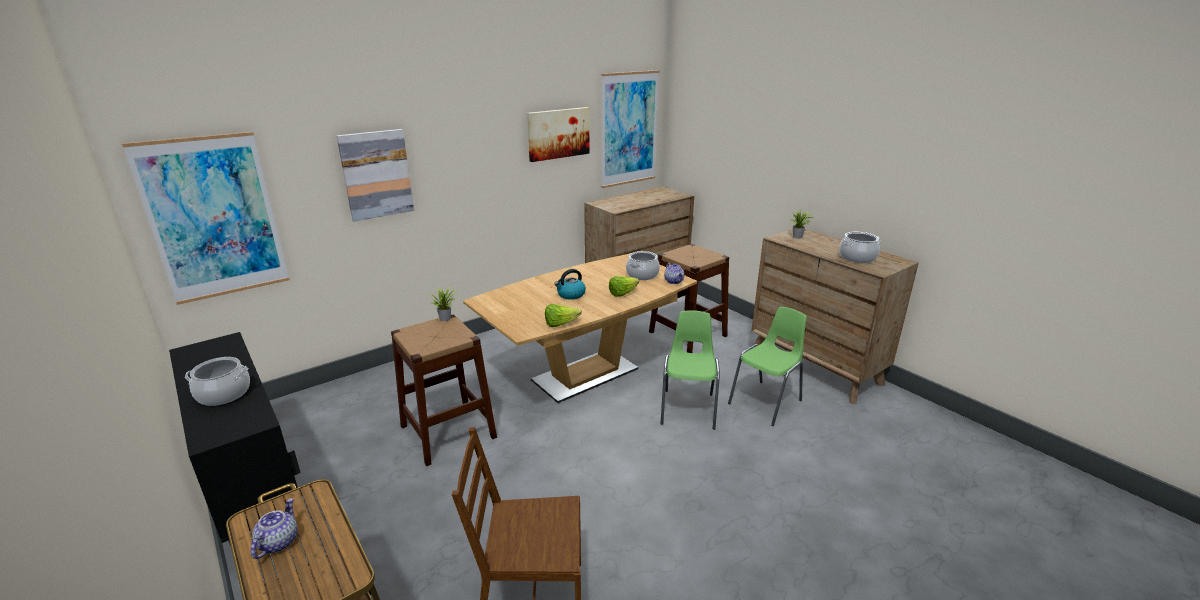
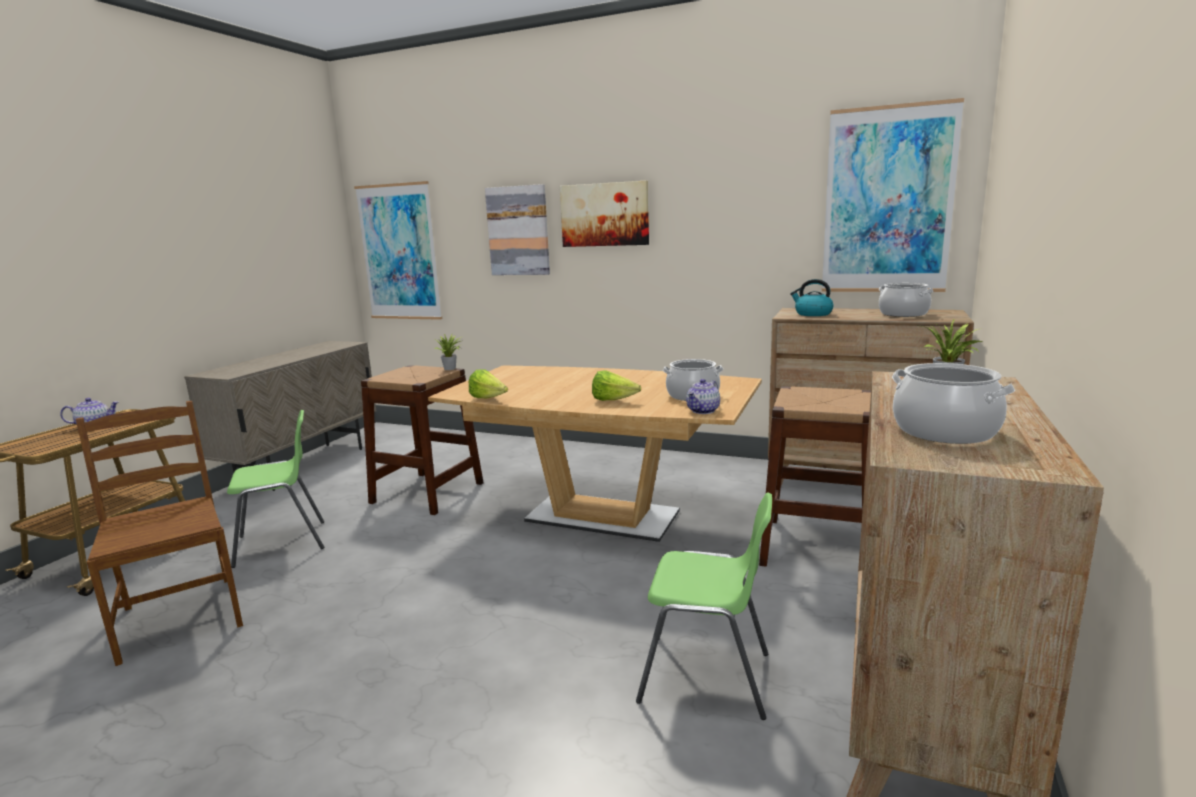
camera: 60 degrees right, 10 degrees down
(223, 394) = (269, 361): cooking pot -> cooking pot (903, 314)
(255, 494) = (303, 465): black cabinet -> beige cabinet
(558, 133) = (746, 201): picture -> picture (604, 214)
(570, 295) = (573, 386): kettle -> kettle (812, 314)
(688, 408) = (604, 607): green chair -> green chair (282, 543)

